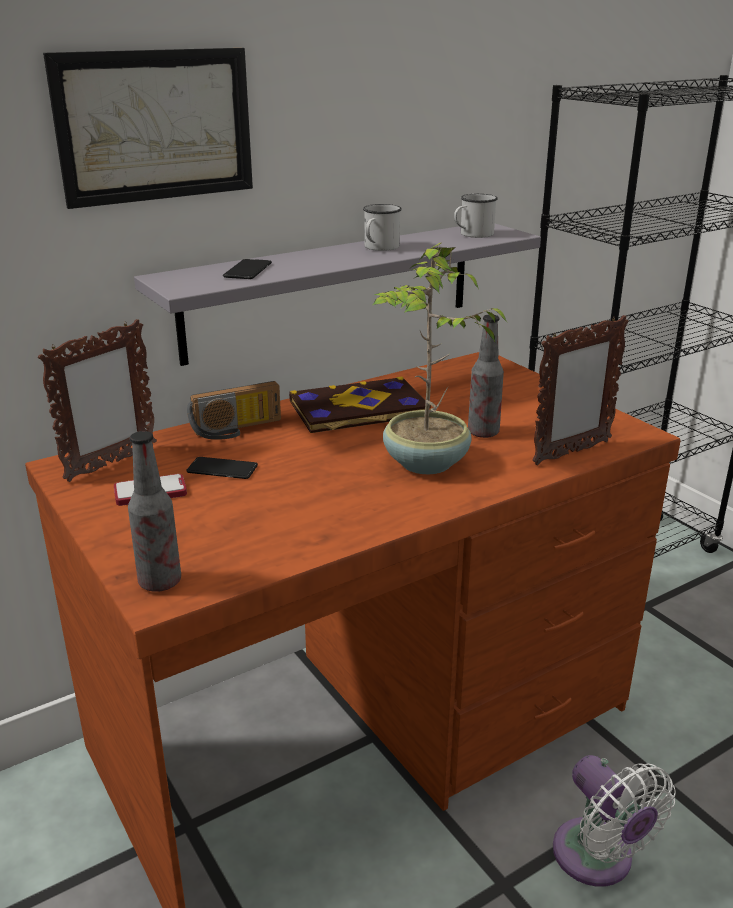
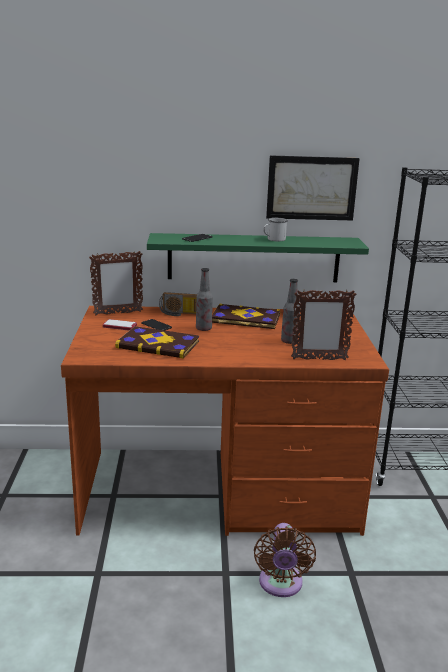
camera: 30 degrees right, 5 degrees down
(156, 126) = (168, 168): picture -> picture (311, 188)
(160, 582) = (86, 353): bottle -> bottle (203, 329)
(278, 510) = (158, 344): none -> book
(332, 290) = (253, 258): grey shelf -> green shelf
(425, 464) = (243, 345): potted plant -> none
(472, 235) = (333, 241): white mug -> none
(598, 860) = (280, 585): white fan -> brown fan

